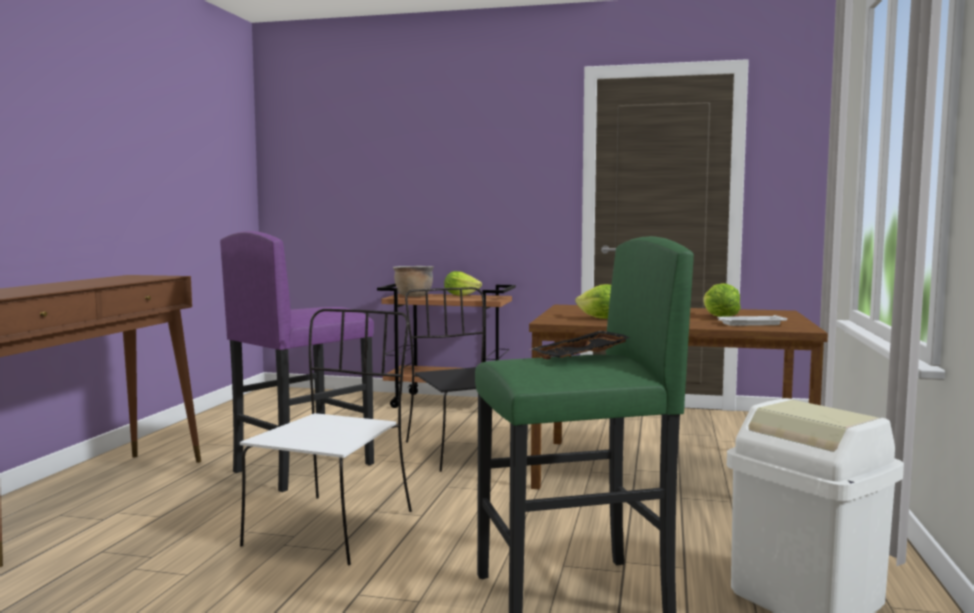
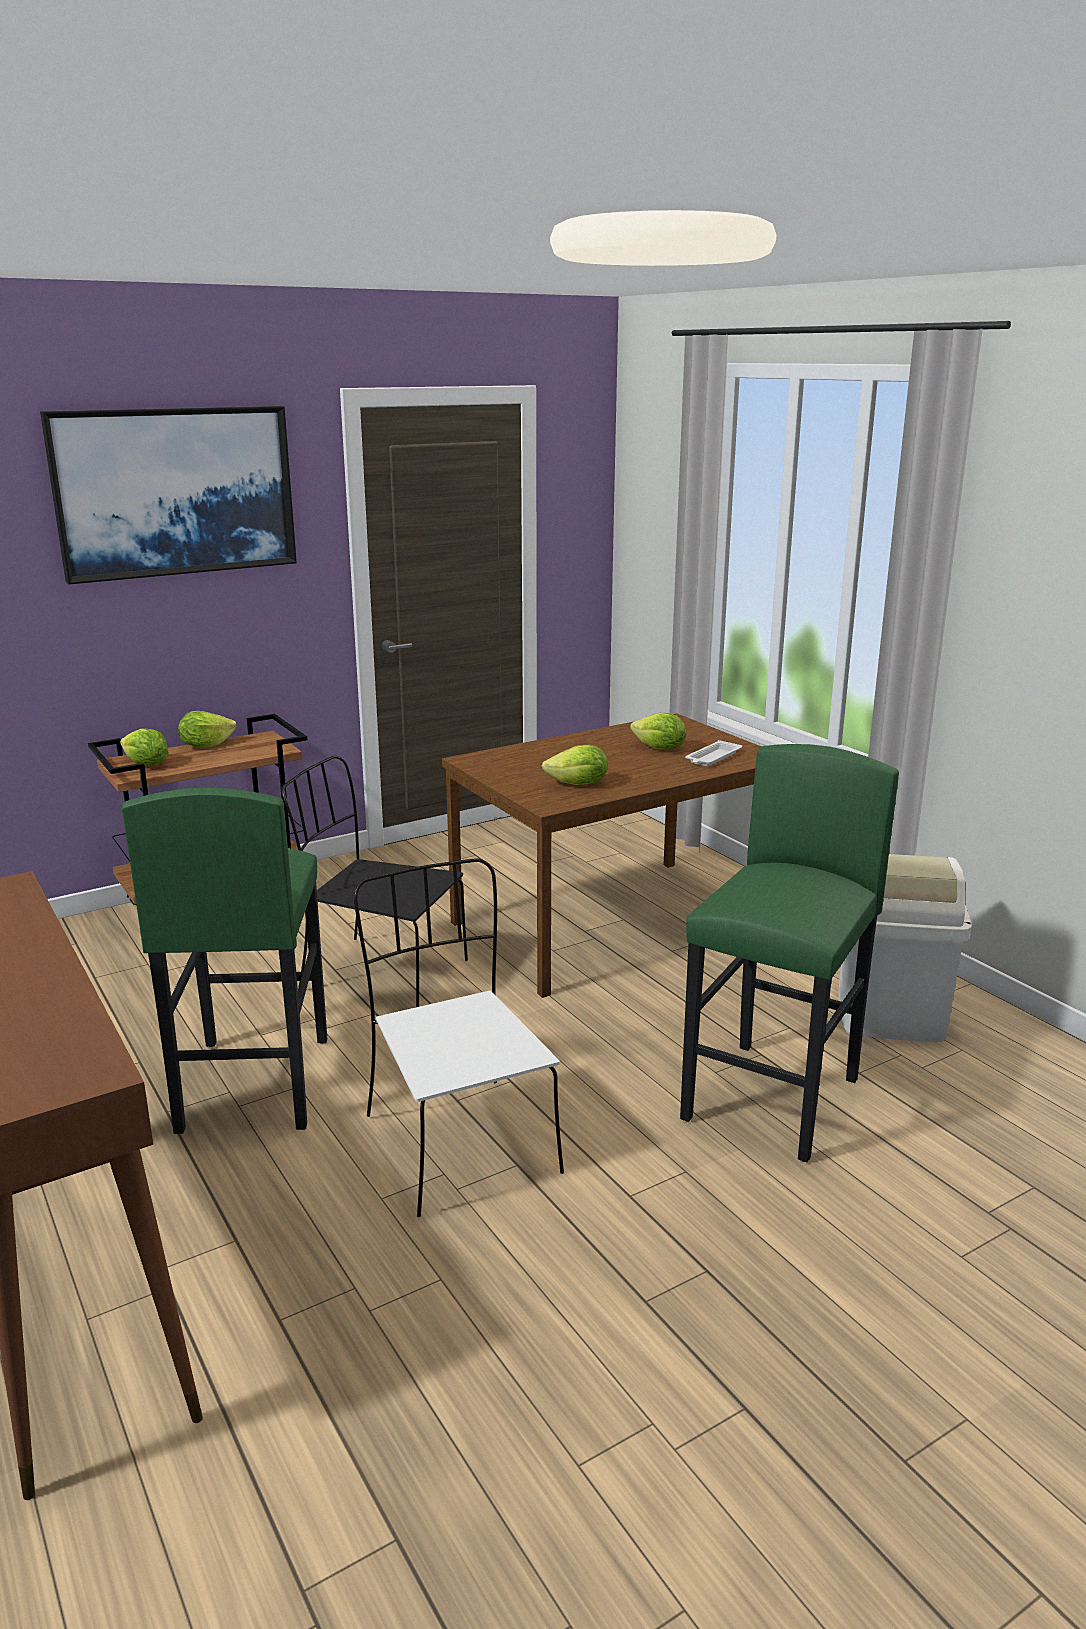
camera: 45 degrees left, 15 degrees up
(303, 468) = (252, 1084): purple stool -> green stool
(413, 296) = (146, 765): brown cooking pot -> lettuce
(467, 132) = (175, 491): none -> picture
(583, 357) = (789, 881): black tray -> none

